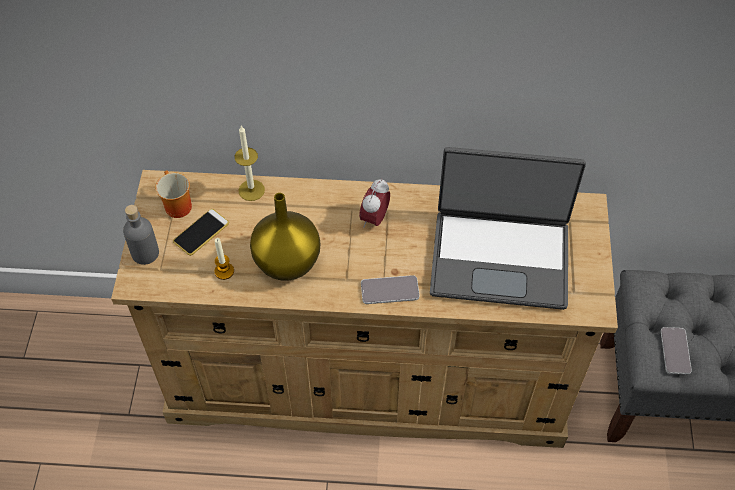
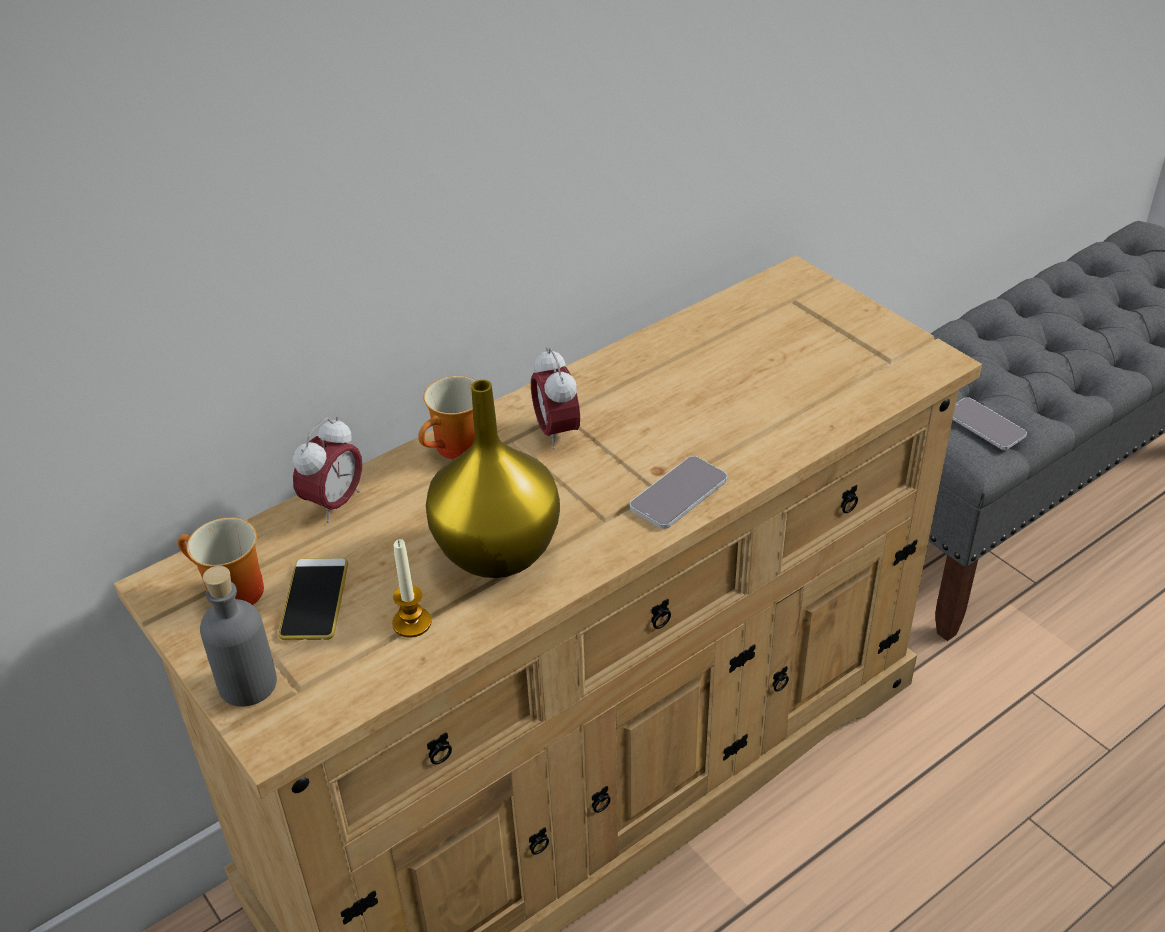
camera: 40 degrees left, 15 degrees down
(251, 190) = (334, 504): candle -> alarm clock
(325, 198) = (458, 449): none -> mug
(500, 257) = (765, 378): laptop -> none

